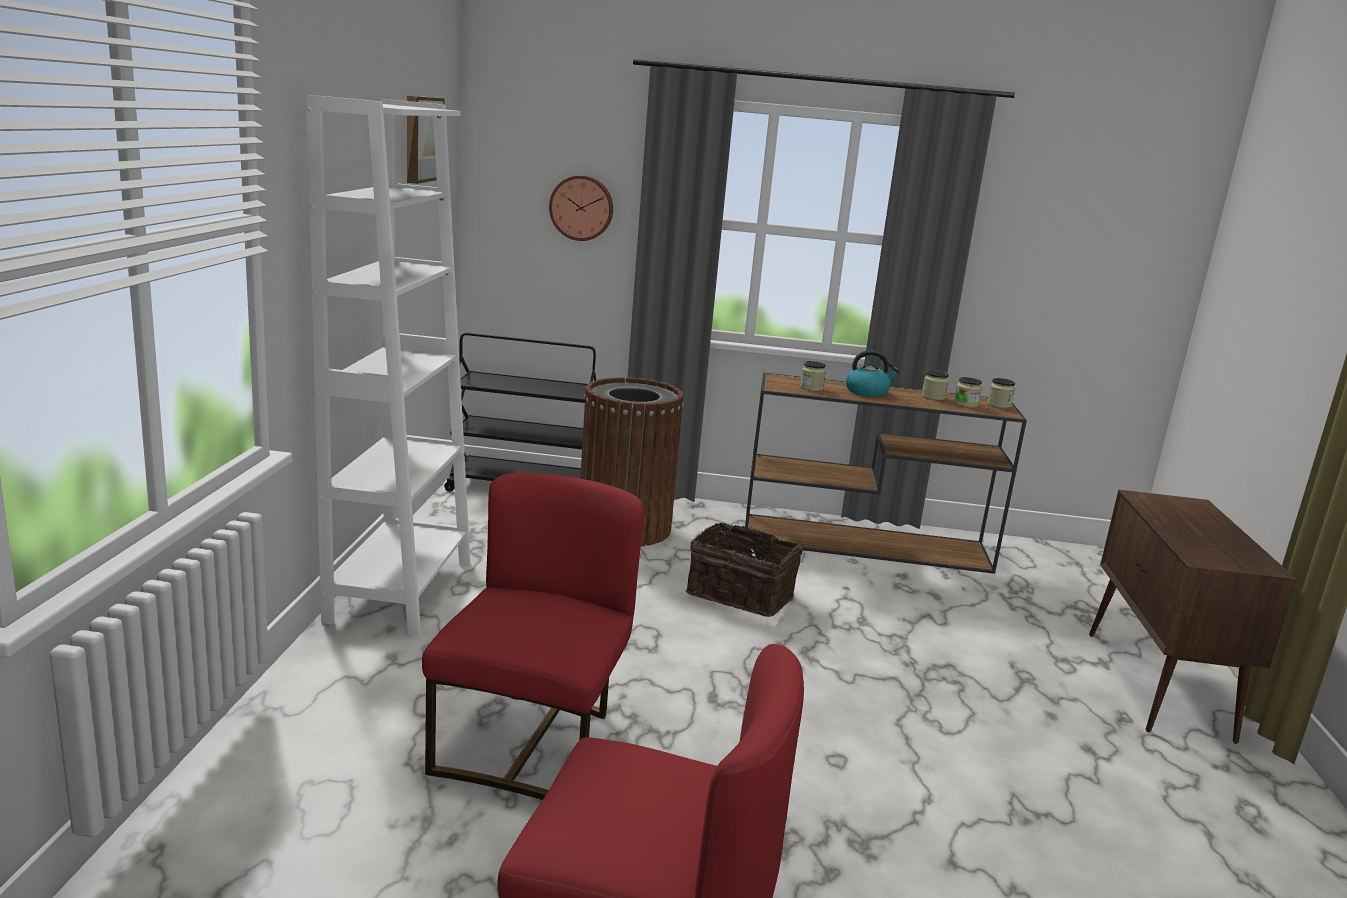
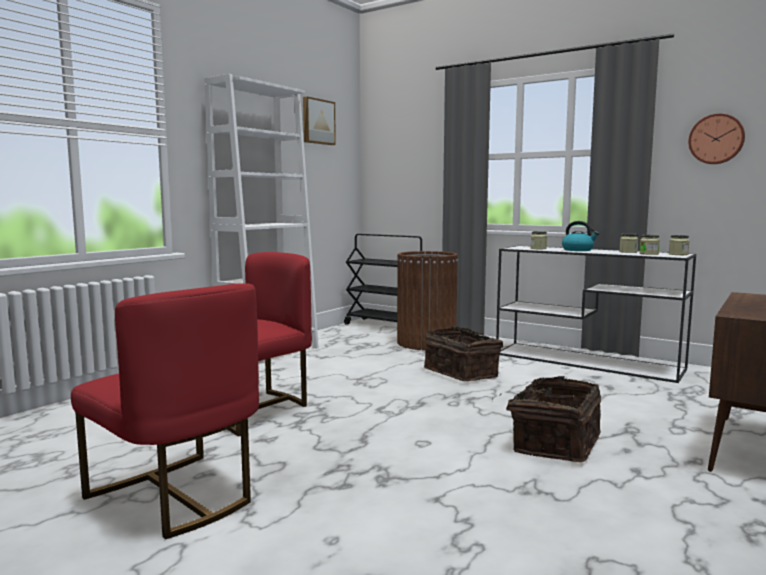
camera: 30 degrees right, 10 degrees down
(581, 207) = (418, 158): wall clock -> wall clock (716, 139)
(867, 543) = (589, 361): brown console table -> white console table
(974, 721) = (553, 443): none -> basket

